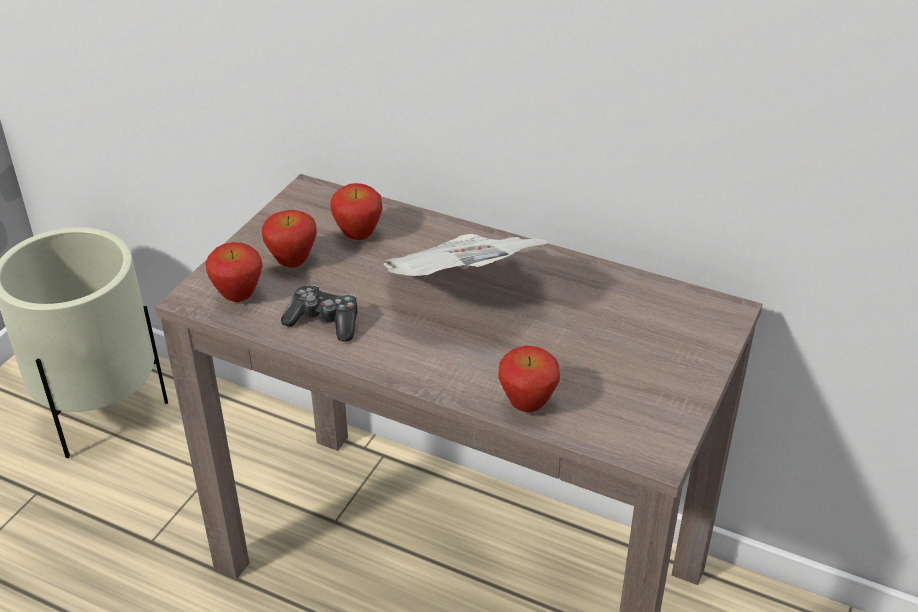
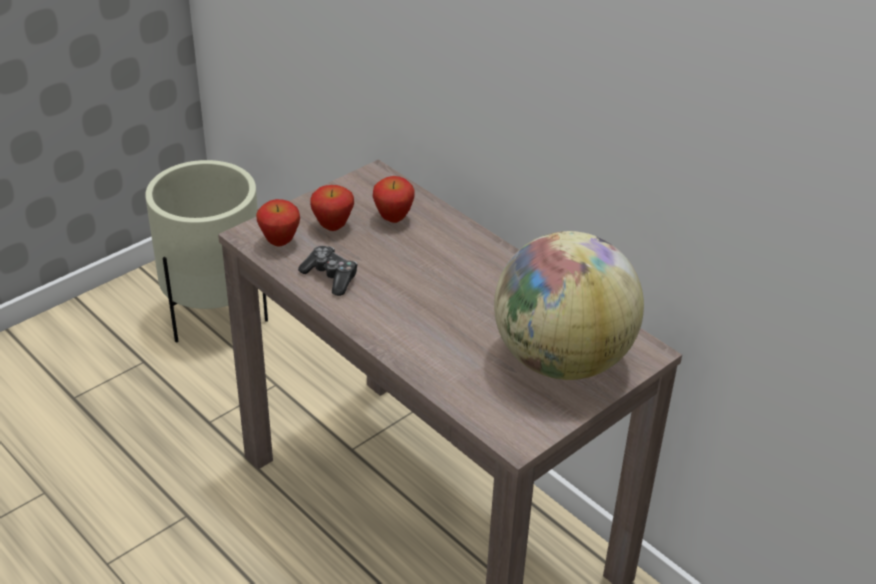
camera: 20 degrees right, 0 degrees up
(463, 288) = (448, 279): newspaper -> none
(527, 405) = (442, 378): apple -> none
(643, 345) = (561, 360): none -> globe

